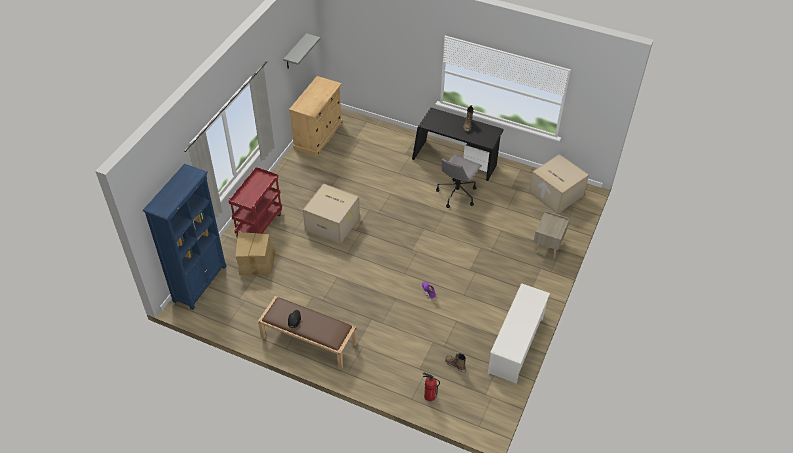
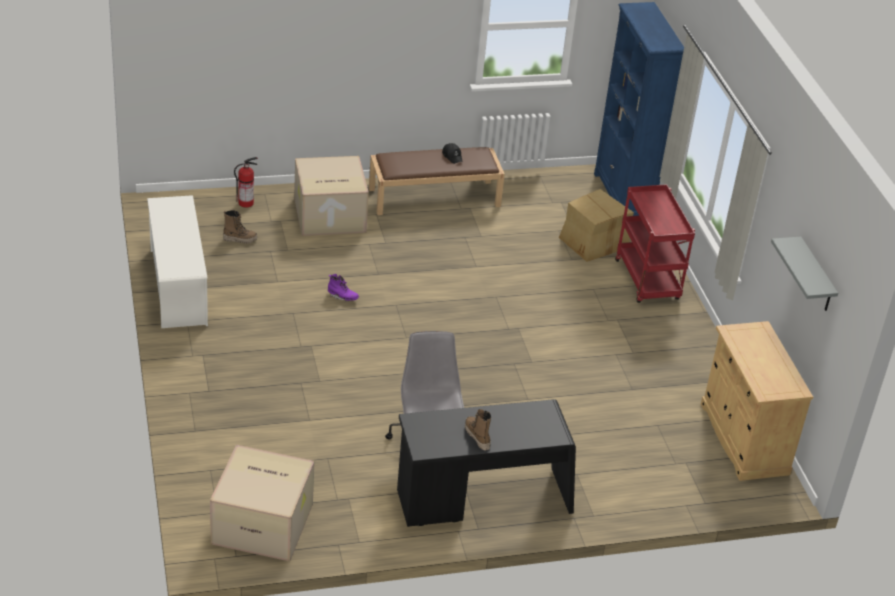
camera: 140 degrees right, 10 degrees down
(333, 223) = (557, 323): cardboard box -> cardboard box (329, 216)
(548, 246) = (217, 427): beige nightstand -> none

